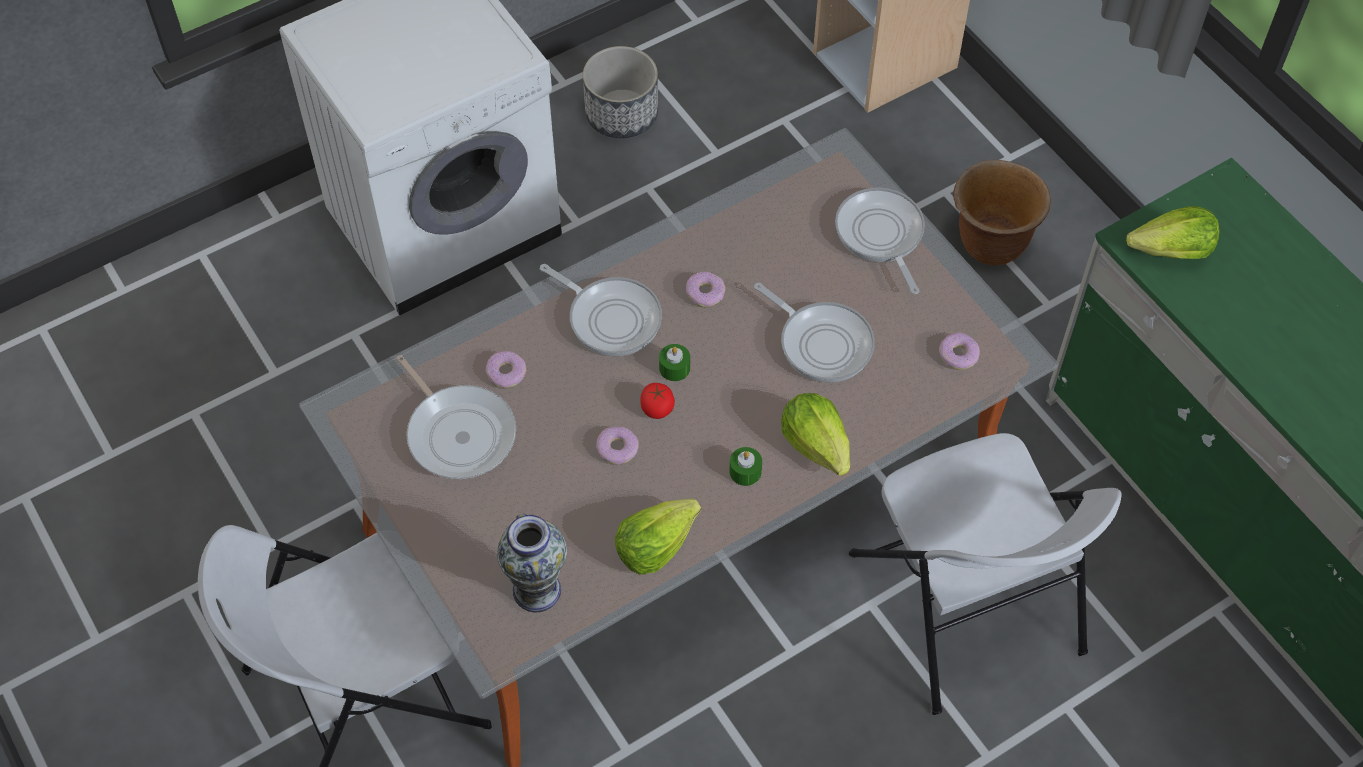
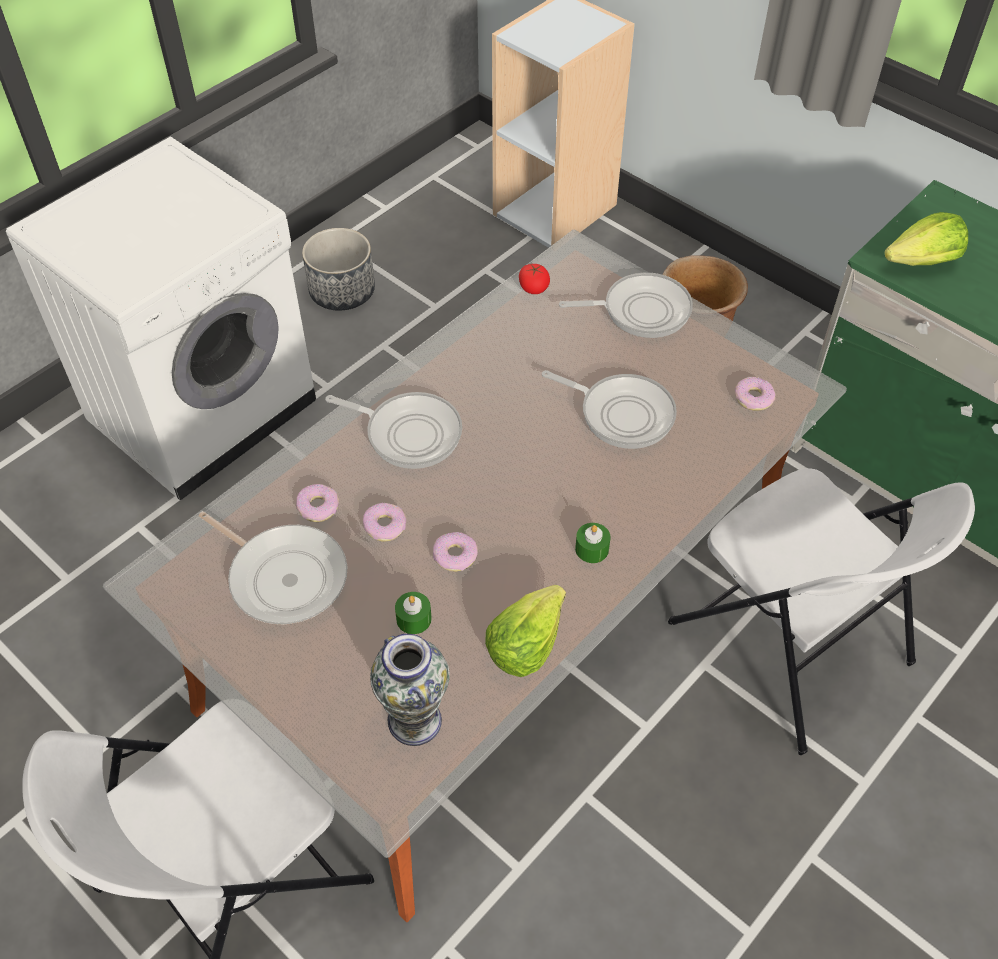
camera: 15 degrees left, 5 degrees down
(657, 407) = (483, 507): tomato -> tomato (534, 287)
(674, 368) = (487, 466): green candle -> green candle (414, 619)
(705, 293) = (494, 392): donut -> donut (385, 526)
(817, 445) = (653, 508): lettuce -> none
(881, 235) = (641, 310): frying pan -> frying pan turned 120 degrees clockwise

